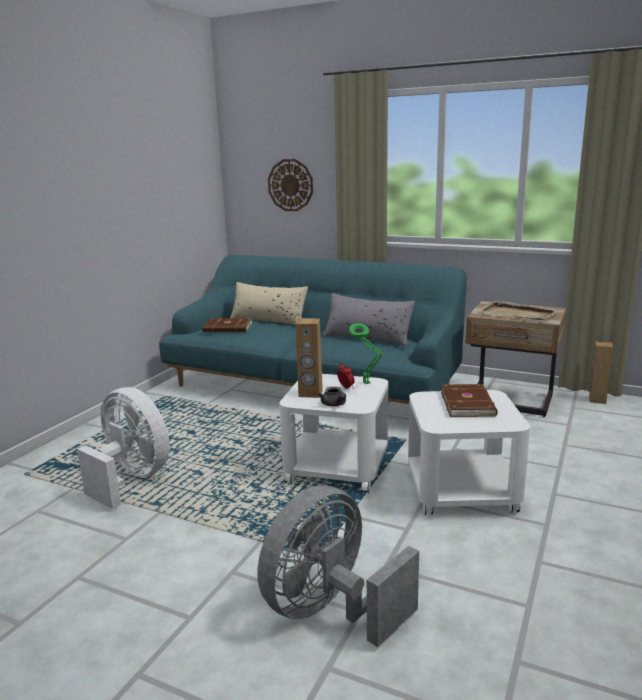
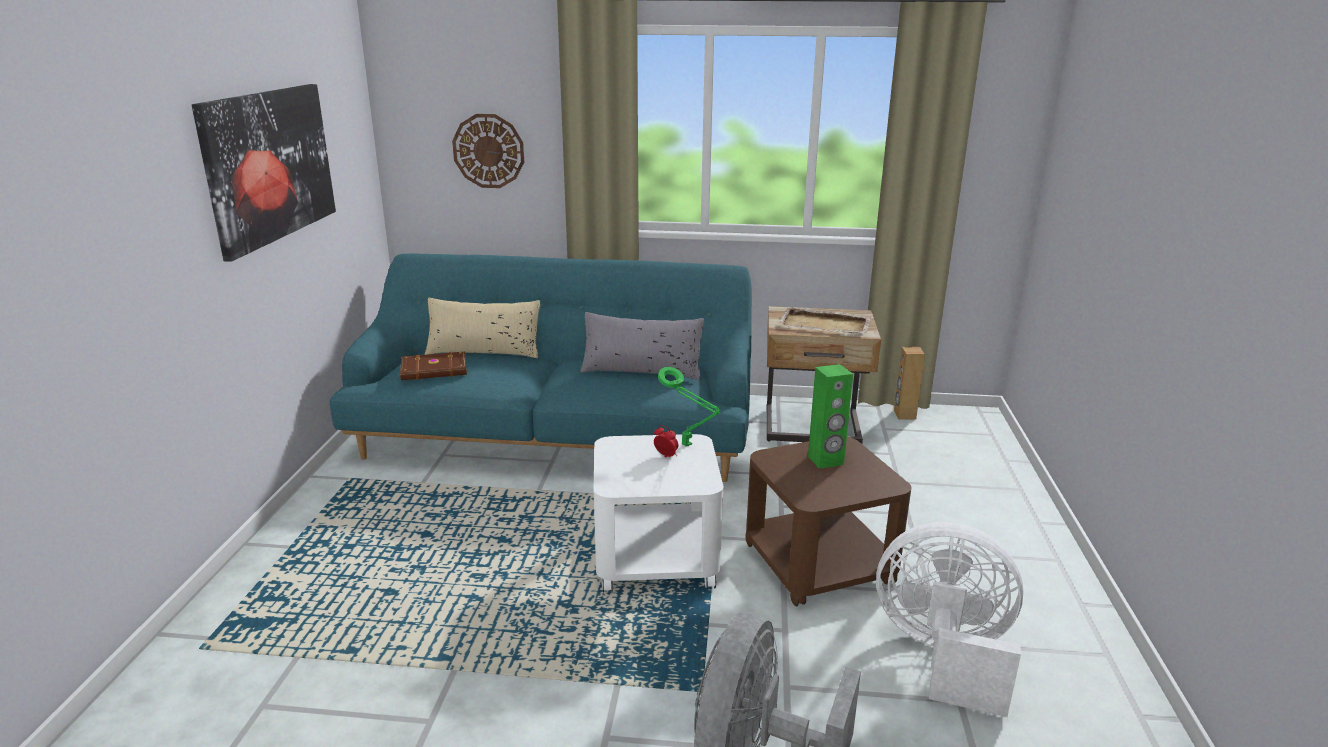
camera: 20 degrees left, 5 degrees up
(130, 182) = (269, 165): none -> picture
(131, 478) = (380, 624): white fan -> white fan (943, 655)
(310, 393) = (626, 471): brown speaker -> none
(334, 405) = (668, 485): grey teapot -> none
(461, 490) = (819, 564): white side table -> brown side table
(468, 403) = (826, 461): brown book -> green speaker

